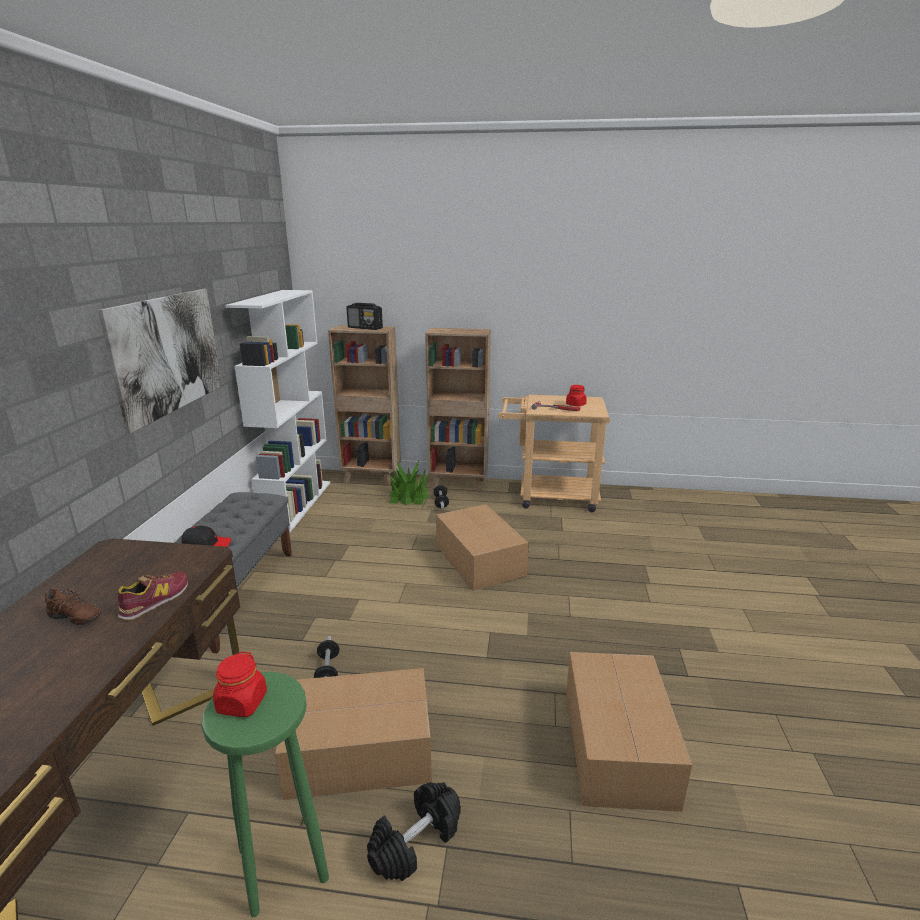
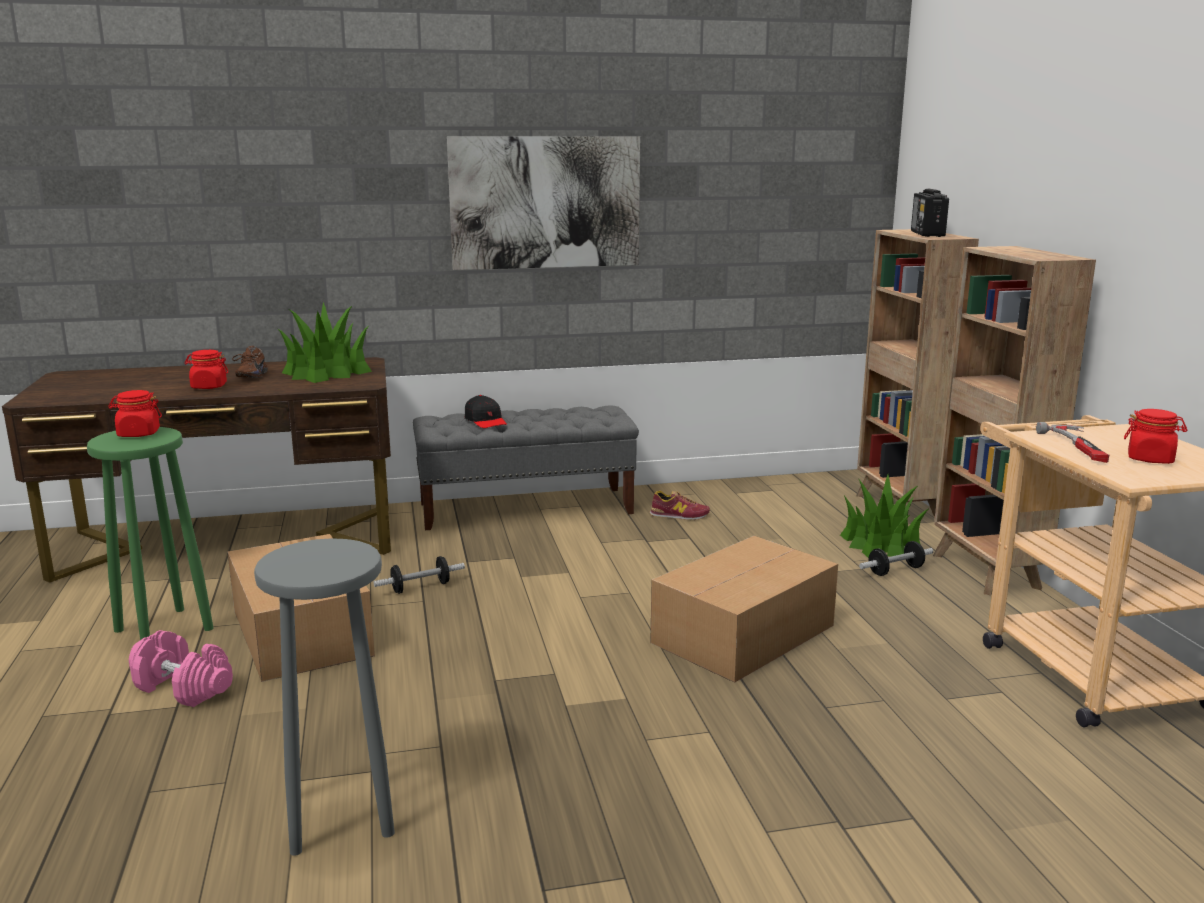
camera: 70 degrees right, 5 degrees down
(82, 650) = (208, 386): none -> red jar
(127, 572) = (326, 372): none -> potted plant
(156, 600) = (282, 387): shoe -> shoe (679, 515)
(297, 504) = (758, 485): white bookcase -> none
(416, 841) = (184, 687): black dumbbell -> pink dumbbell
(617, 747) = (340, 814): cardboard box -> grey stool

